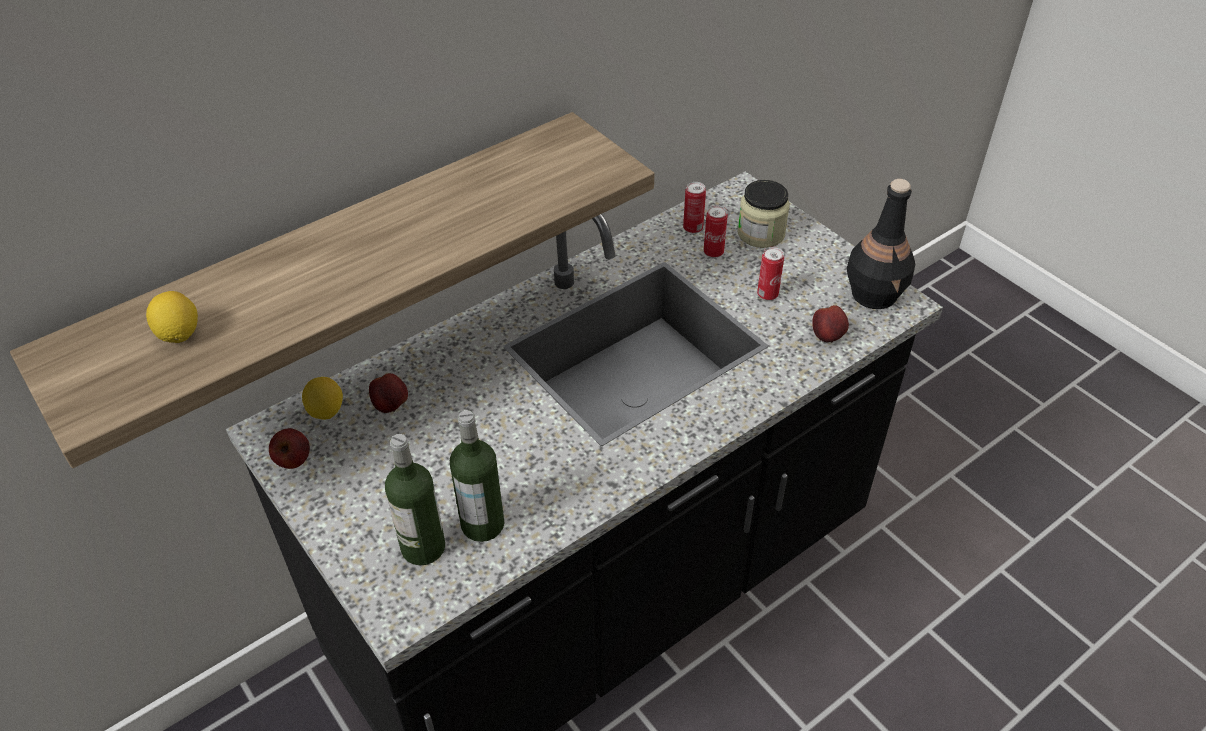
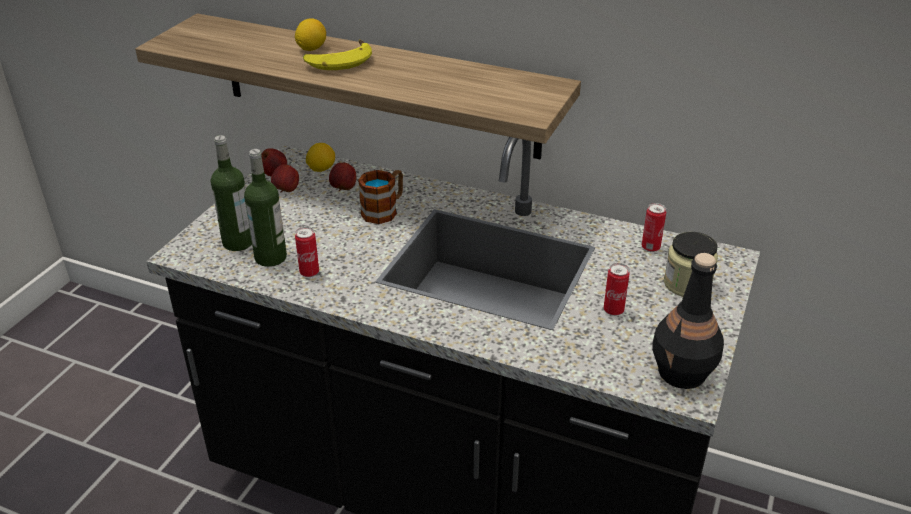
camera: 60 degrees right, 10 degrees down
(179, 334) = (238, 42): lemon -> lemon (311, 49)
(344, 261) = (338, 61): none -> banana
(470, 387) = (384, 210): none -> mug
(713, 252) = (633, 267): can -> can (309, 272)
(828, 337) = (596, 360): apple -> apple (286, 190)

